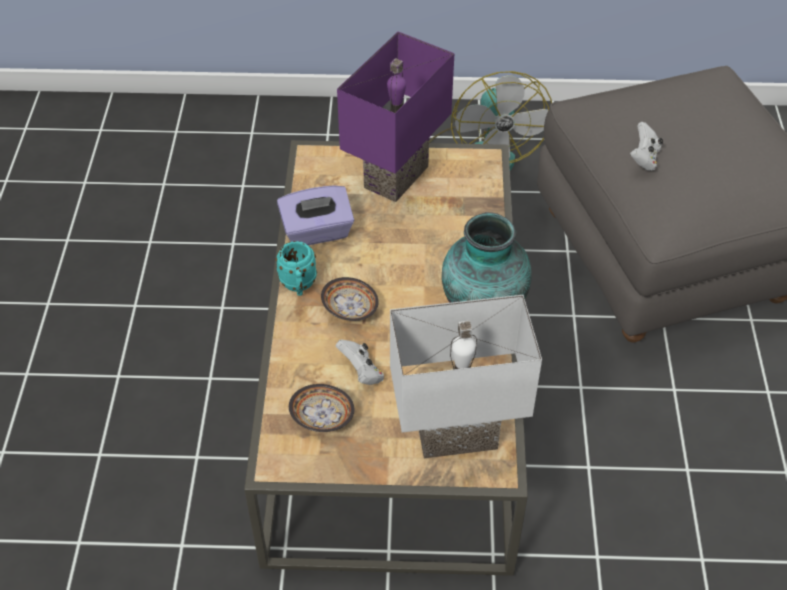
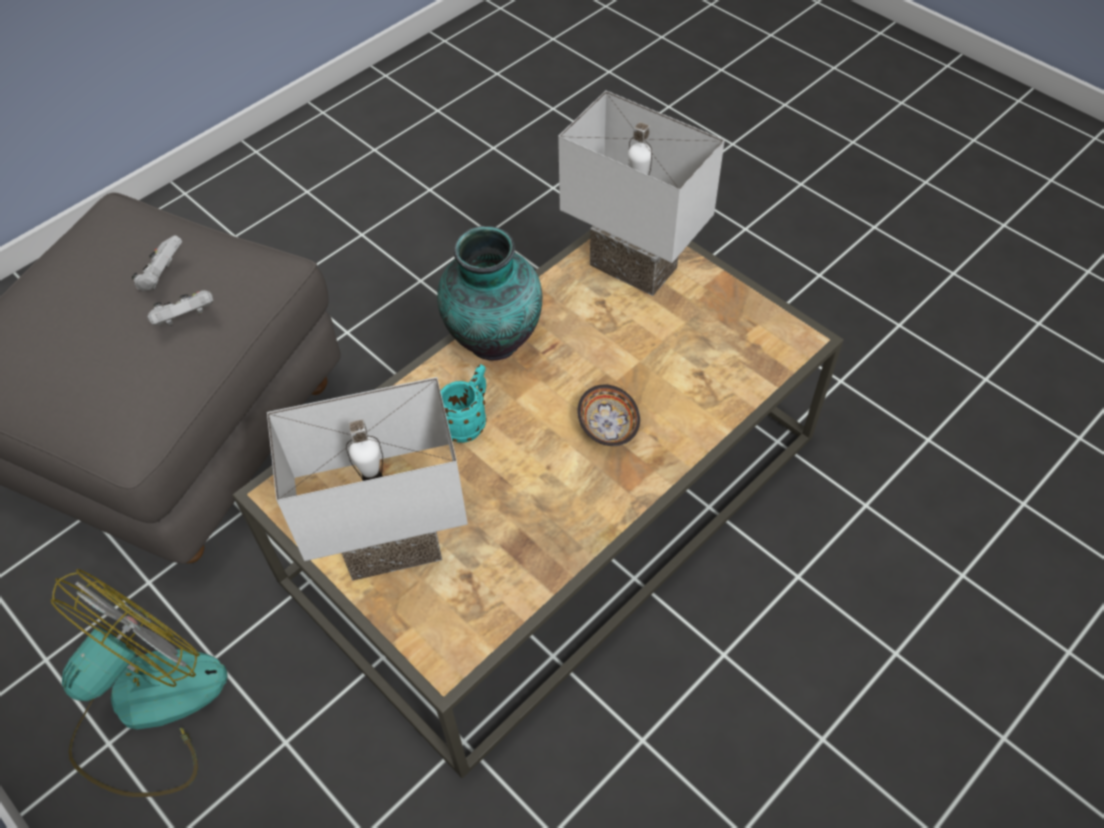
camera: 135 degrees left, 5 degrees up
(298, 286) = (632, 488): turquoise mug -> turquoise mug (468, 422)
(317, 232) = (551, 539): purple tissue box -> none
(322, 418) = (729, 348): bowl -> none
(361, 372) = (658, 362): white game controller -> white game controller (162, 277)
(398, 179) = (393, 541): purple table lamp -> white table lamp

